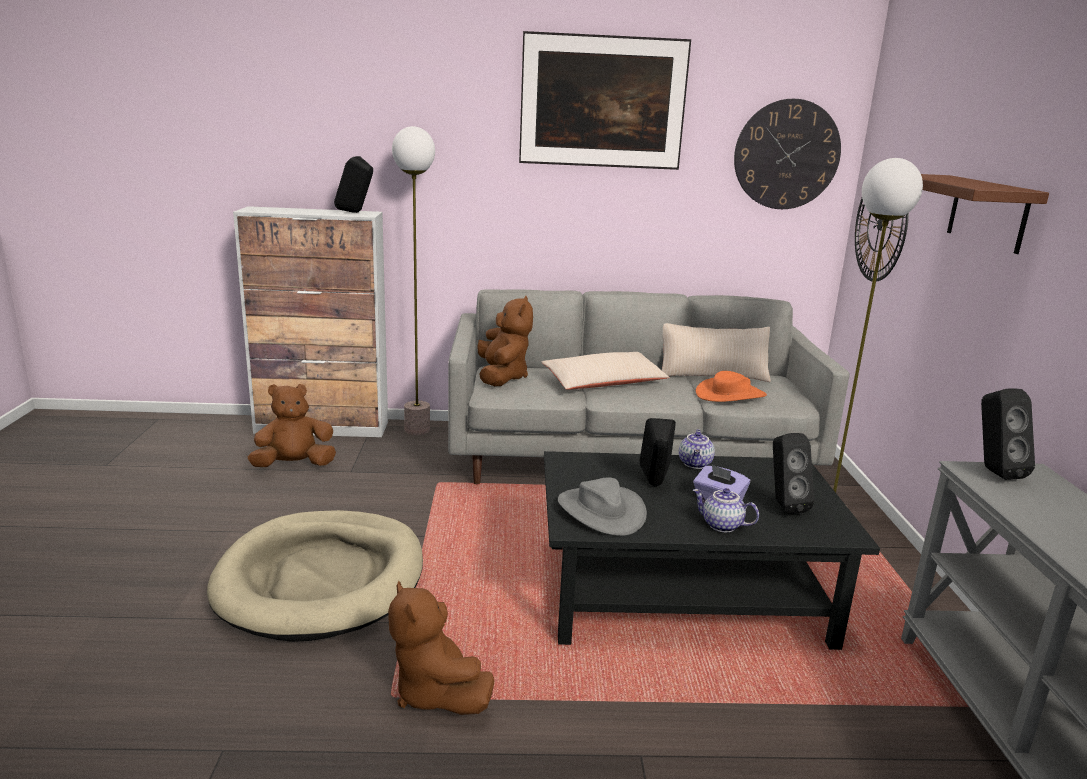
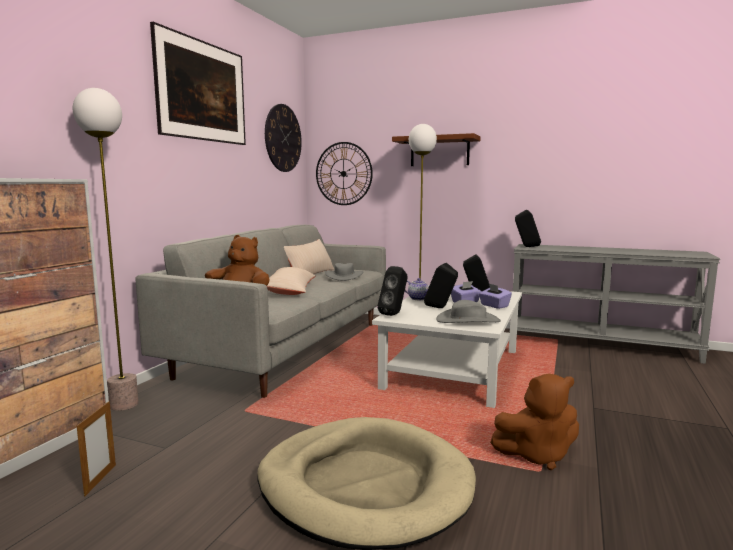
camera: 65 degrees left, 10 degrees down
(294, 465) = (100, 480): brown plush toy -> picture frame
(356, 212) = (43, 178): black speaker -> black speaker (394, 314)
(682, 592) = (453, 369): black coffee table -> white coffee table
(721, 525) = (494, 306): teapot -> purple tissue box
(730, 395) = (344, 276): orange hat -> grey hat

